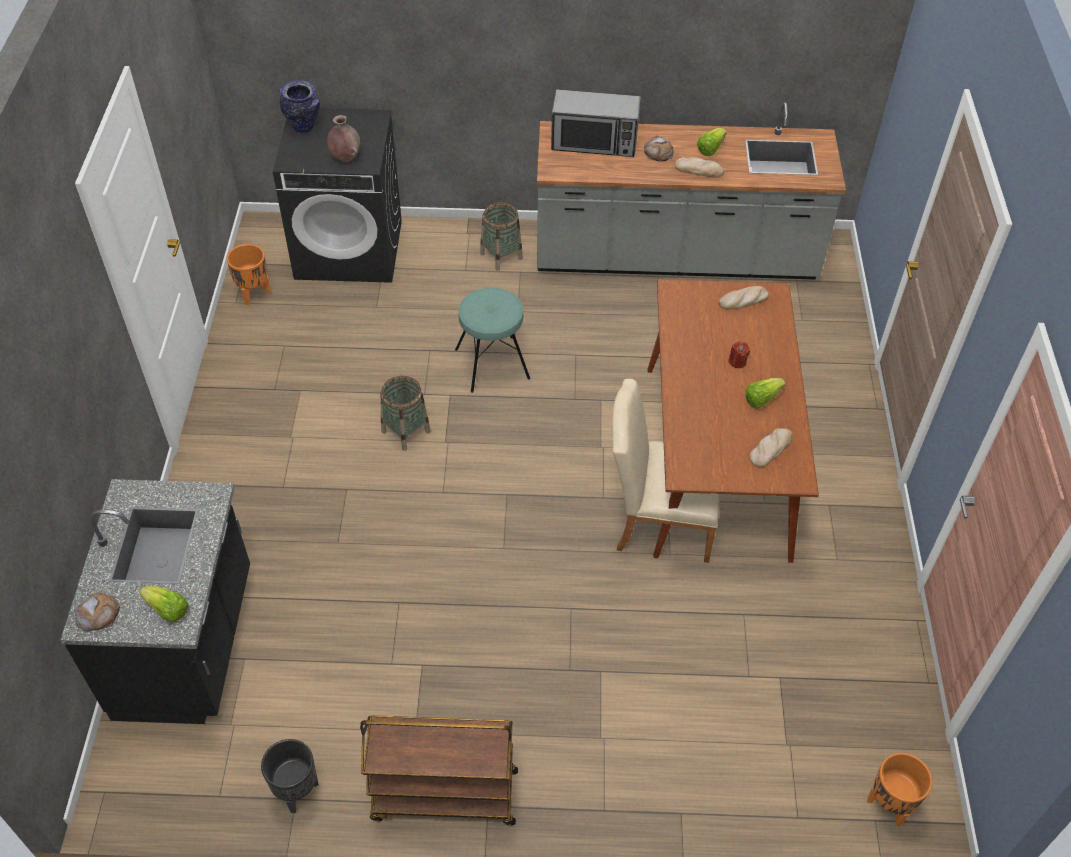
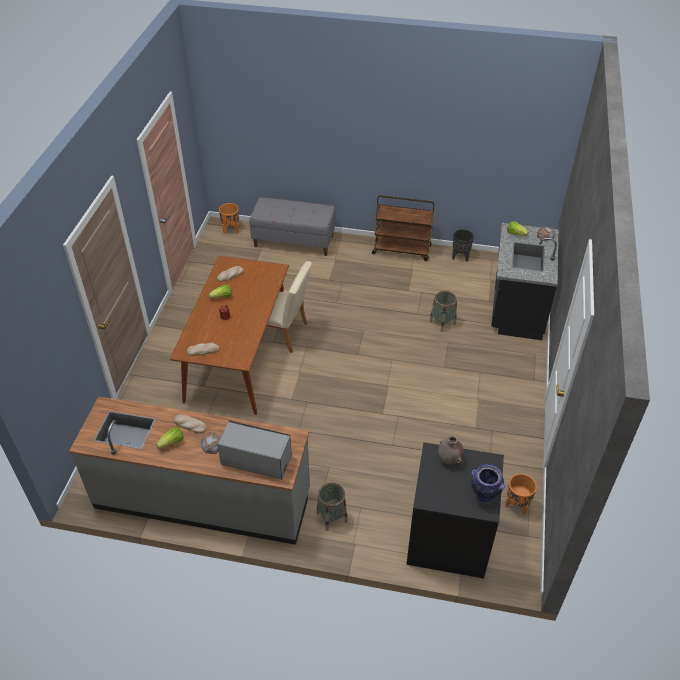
camera: 170 degrees left, 5 degrees down
(406, 431) = (410, 394): basket -> basket (442, 323)
(492, 364) = (353, 430): turquoise stool -> none
(718, 789) = (294, 241): none -> grey bench

